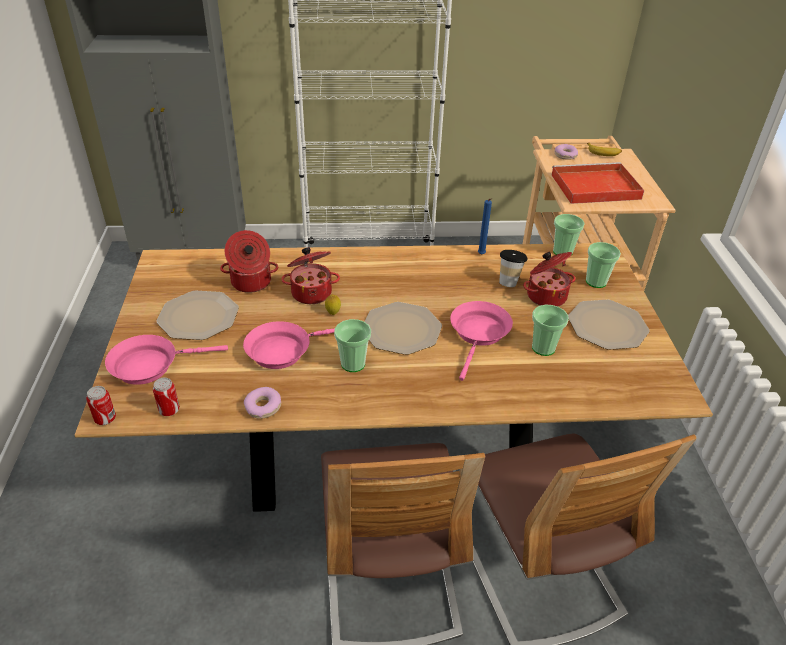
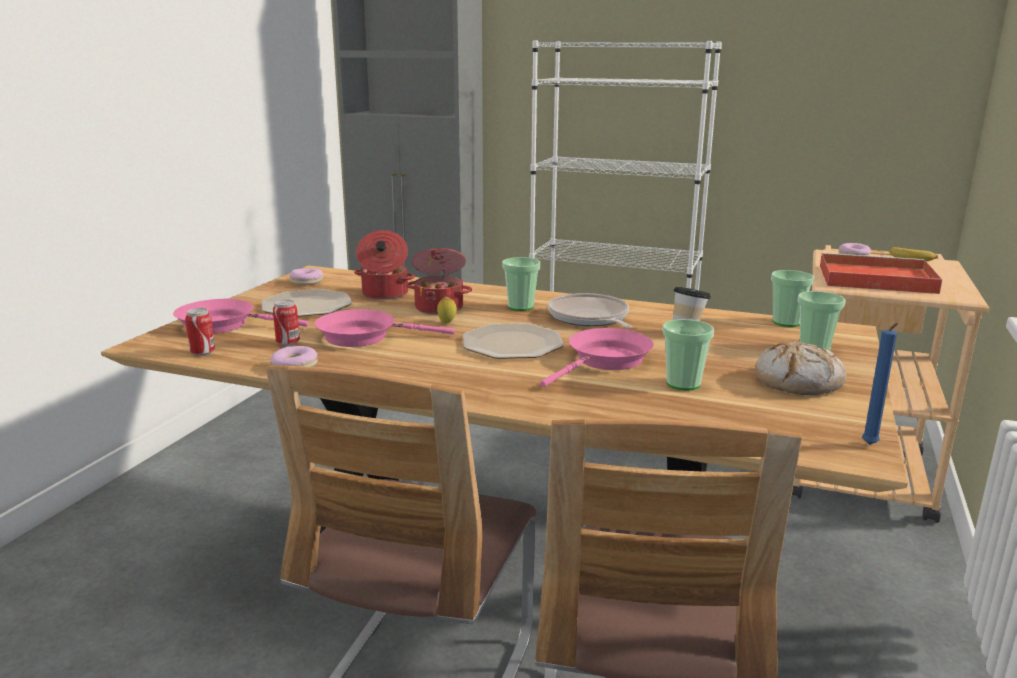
camera: 25 degrees right, 20 degrees down
(105, 419) = (139, 347): can -> can (288, 343)
(166, 278) = (306, 282): none -> donut
(353, 364) = (427, 356): cup -> cup (520, 307)
(432, 279) = (589, 318): none -> frying pan
(481, 255) = (671, 311): blue candle -> blue candle (870, 446)
(546, 296) = (728, 348): cooking pot -> none
(607, 325) = (798, 382): plate -> bread

